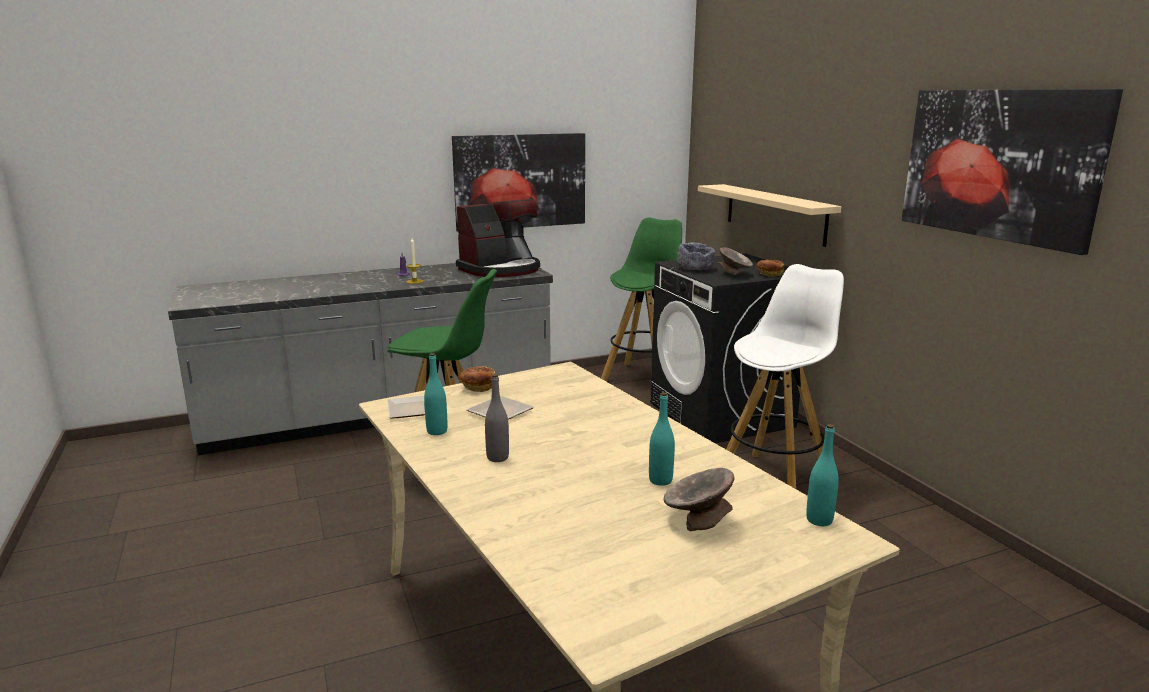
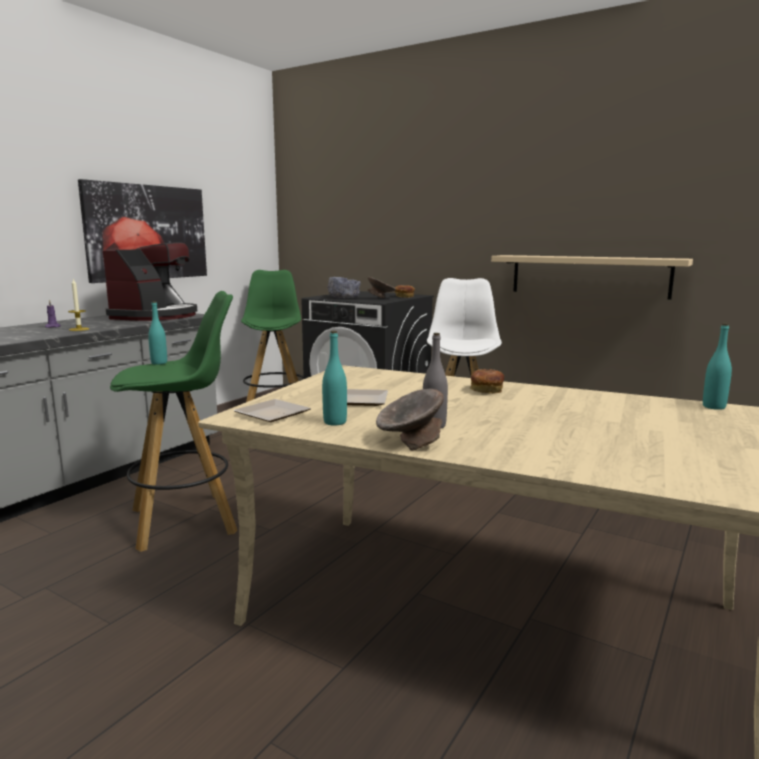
camera: 35 degrees left, 5 degrees down
(478, 387) = (298, 390): bread -> bread (486, 390)
(660, 480) = (581, 410): turquoise bottle -> turquoise bottle (159, 363)
(697, 520) = (658, 423): grey bowl -> grey bowl (410, 443)
(774, 213) = (383, 253): beige shelf -> beige shelf (588, 276)
(998, 164) = (591, 188): picture -> none

